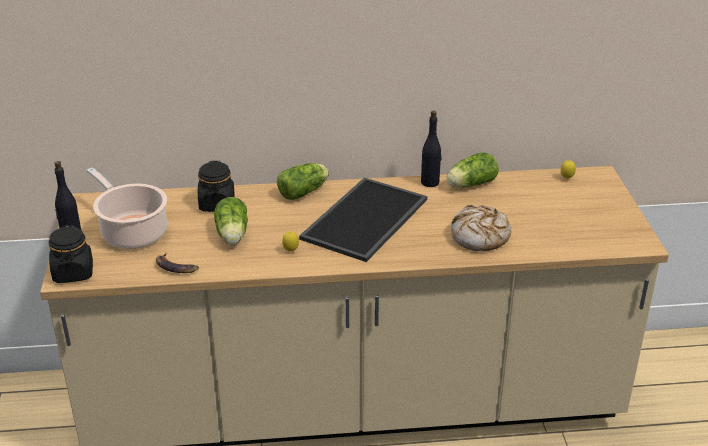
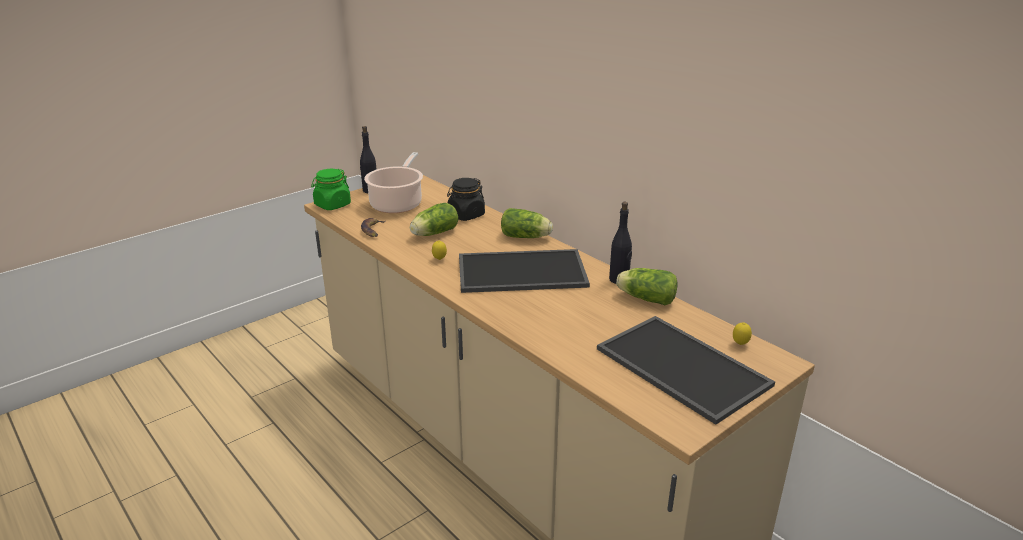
camera: 55 degrees right, 5 degrees down
(73, 273) = (332, 205): black jar -> green jar
(479, 236) = (565, 330): bread -> none
(572, 213) = (679, 367): none -> tray

